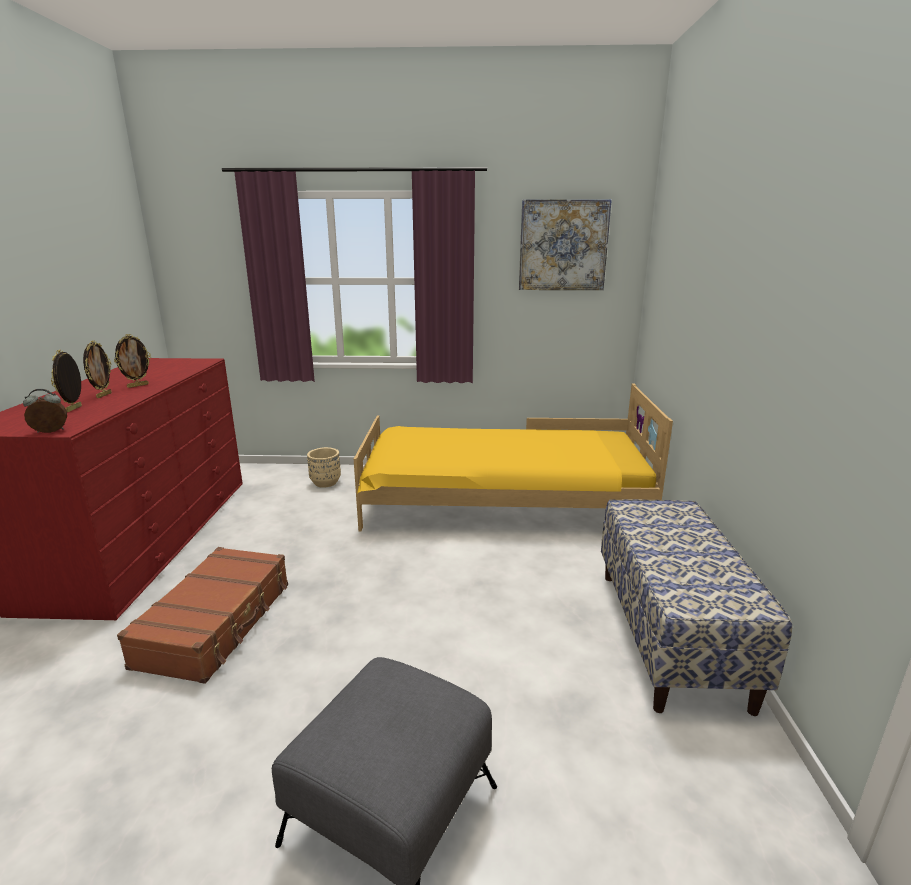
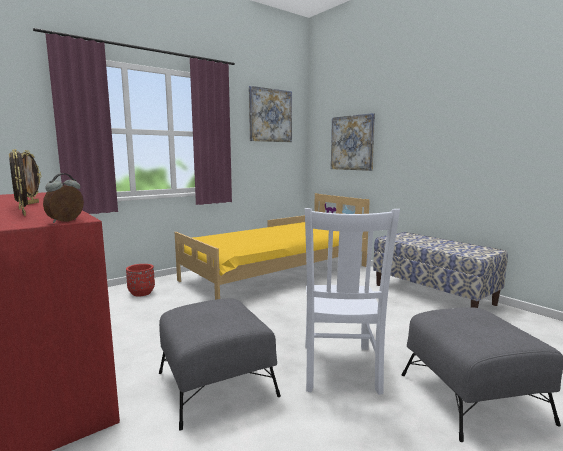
camera: 40 degrees left, 10 degrees down
(217, 623) = (216, 383): brown suitcase -> grey ottoman
(325, 483) = (141, 293): beige planter -> red planter
(330, 676) = (340, 369): none -> white chair
(677, 306) = (352, 143): none -> picture

